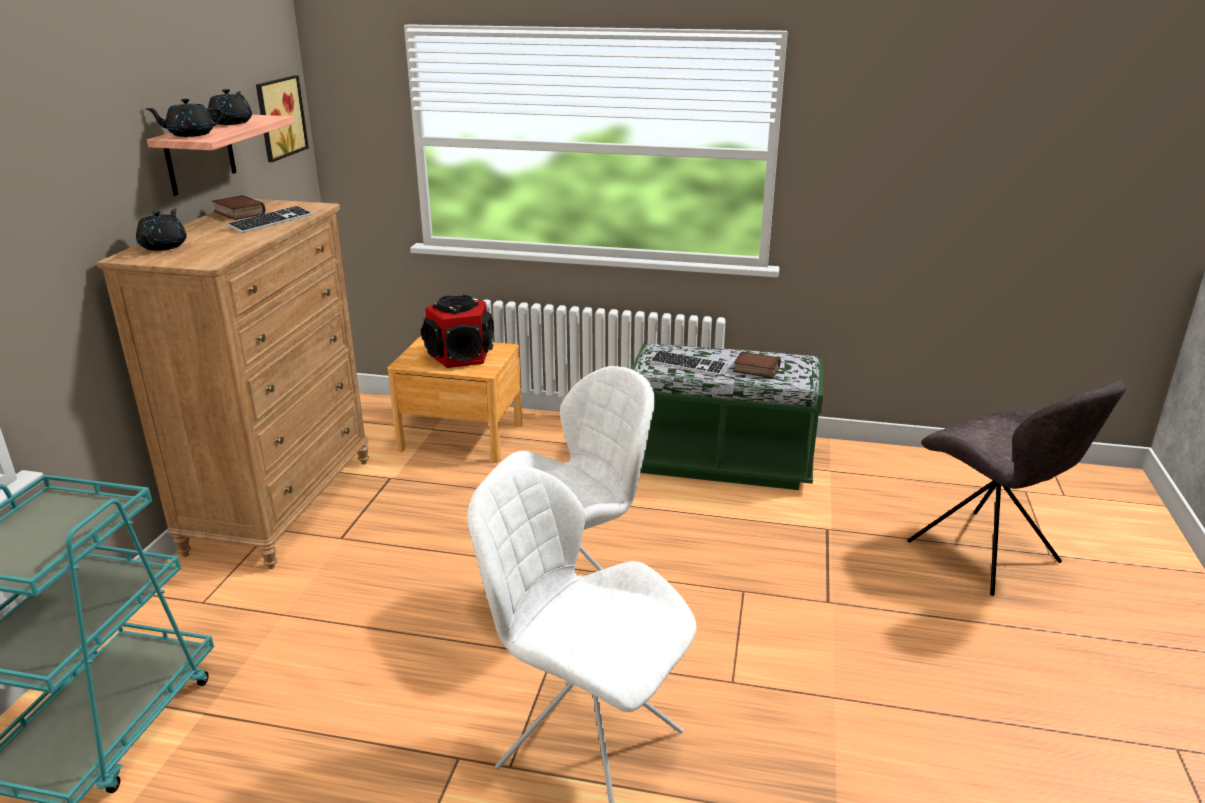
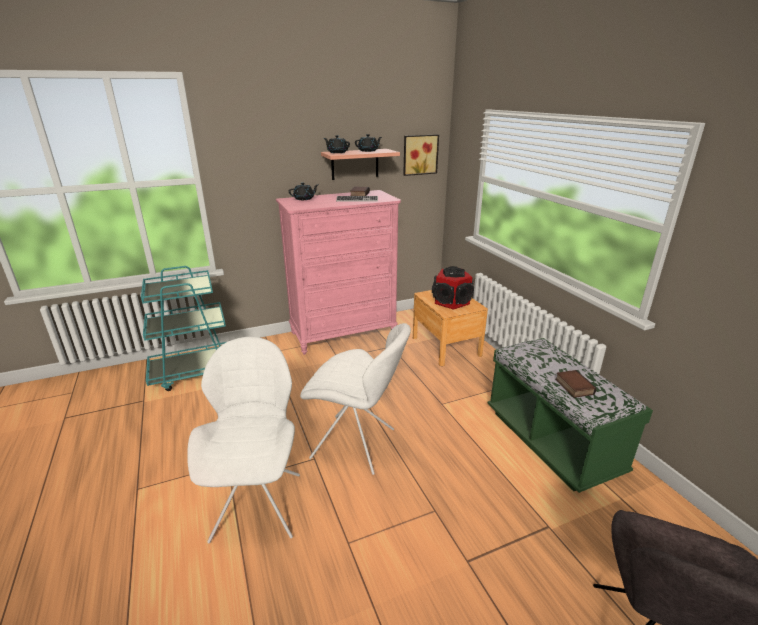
camera: 55 degrees right, 0 degrees up
(281, 504) = (343, 334): brown dresser -> pink dresser
(688, 365) = (535, 360): keyboard -> none

